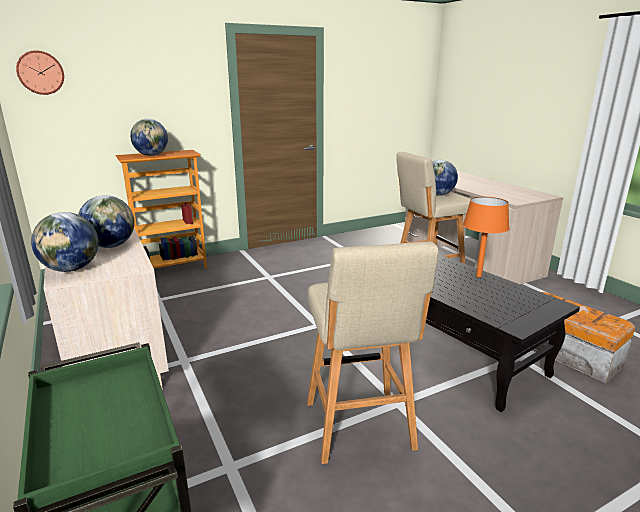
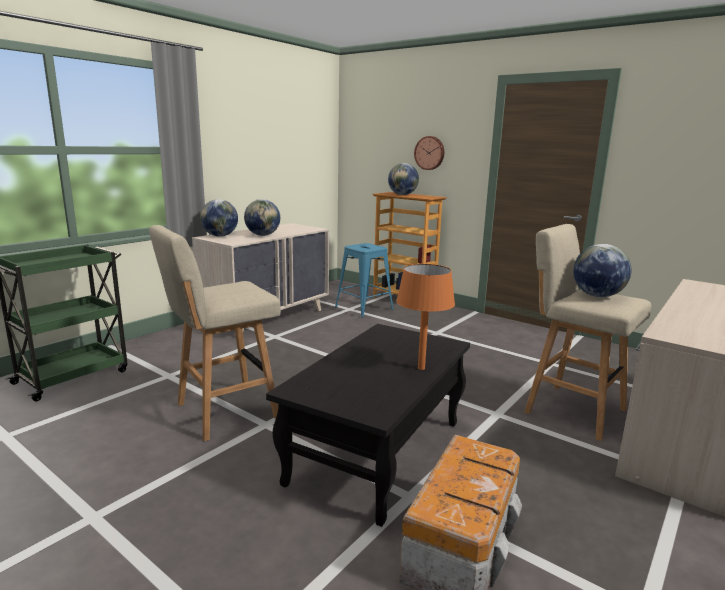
camera: 65 degrees right, 5 degrees down
(40, 72) = (360, 125): wall clock -> wall clock (430, 153)
(166, 292) = (363, 308): none -> blue stool

